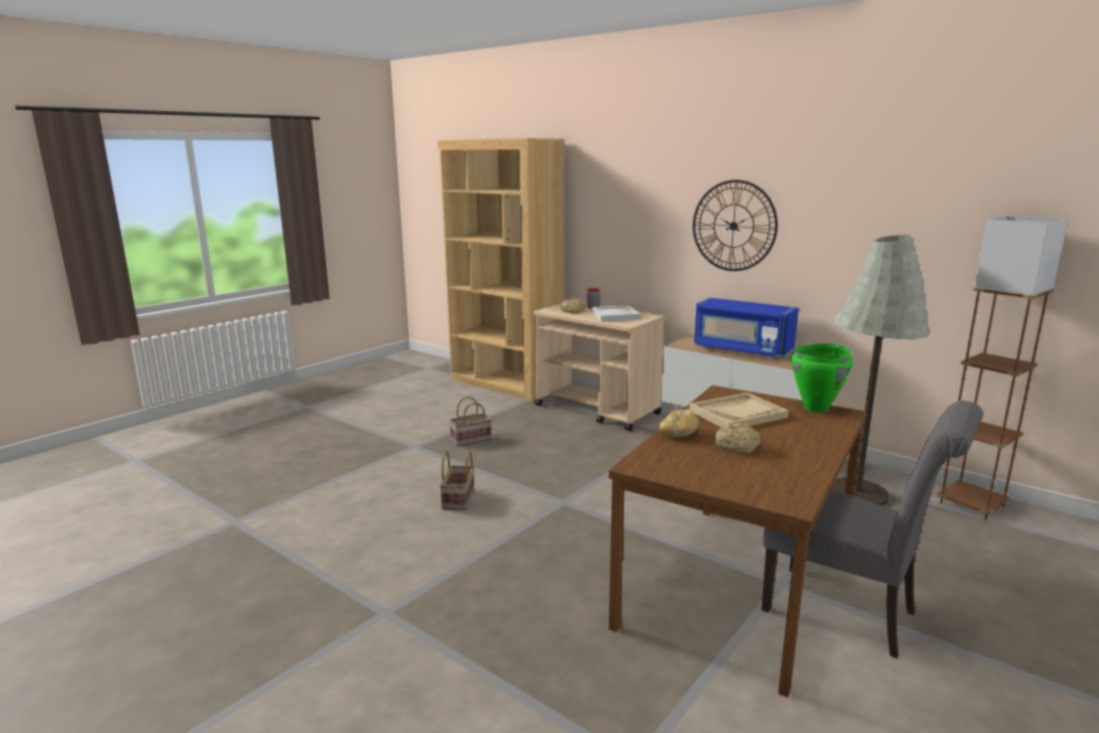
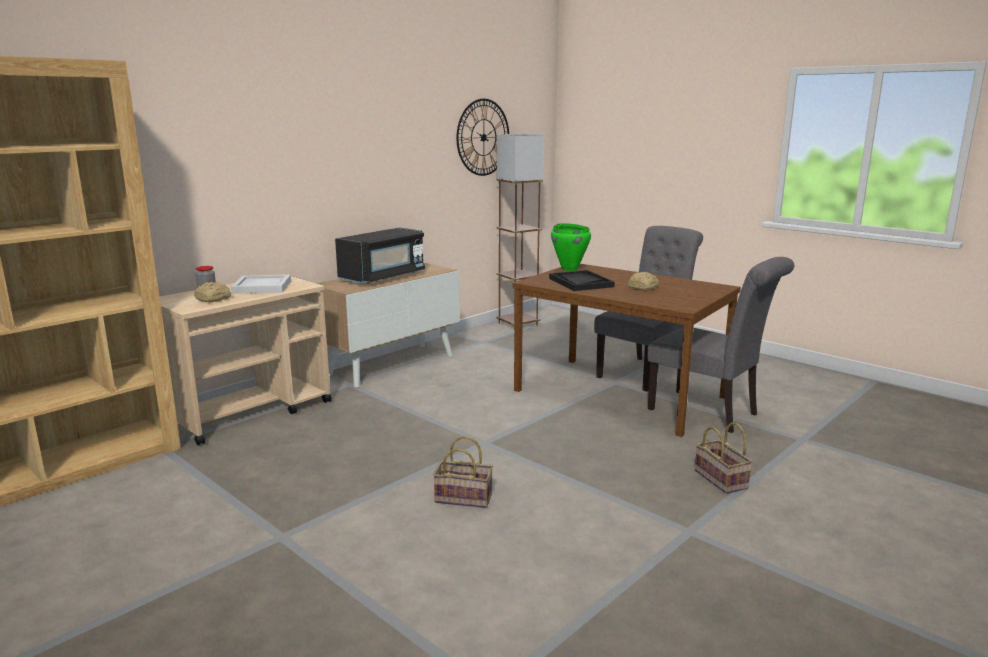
camera: 85 degrees left, 0 degrees up
(470, 440) = (288, 492): basket -> basket (722, 480)
(678, 434) = (624, 296): bread -> none
(705, 666) = (709, 413): none -> grey chair
(733, 226) = (334, 163): wall clock -> wall clock (483, 137)
(738, 414) = (580, 282): beige tray -> black tray
(742, 350) = (383, 277): blue microwave -> black microwave
(857, 493) = (496, 345): grey floor lamp -> none

